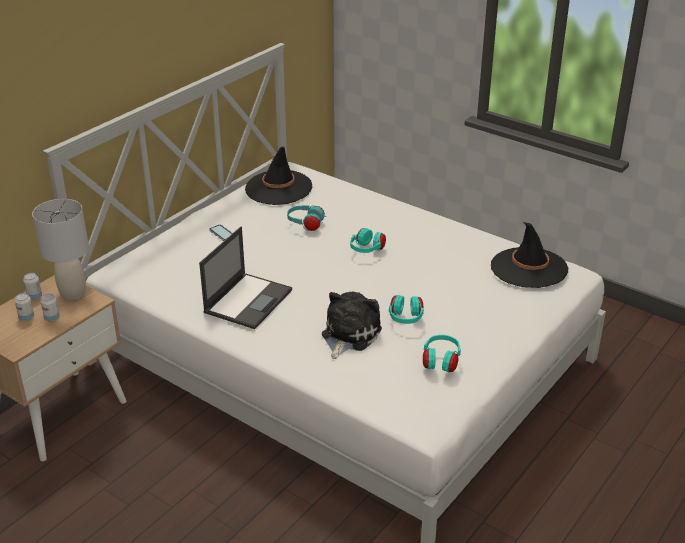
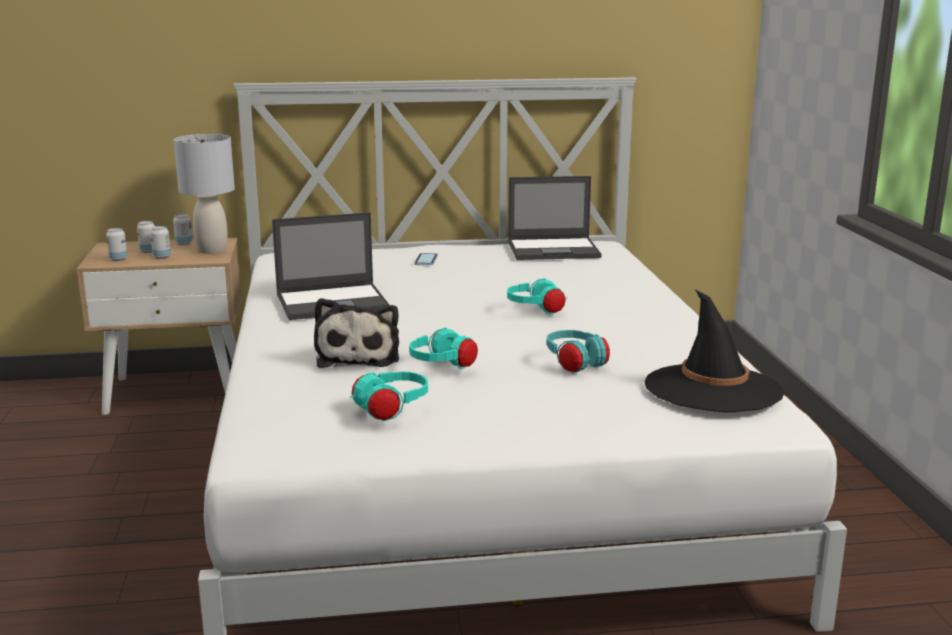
camera: 45 degrees right, 15 degrees down
(24, 337) = (118, 259): none -> can
(278, 188) = (554, 249): black hat -> laptop
(306, 225) = (519, 278): turquoise headphones -> turquoise headphones (575, 365)
(348, 335) = (359, 356): plush toy -> plush toy turned 105 degrees clockwise

